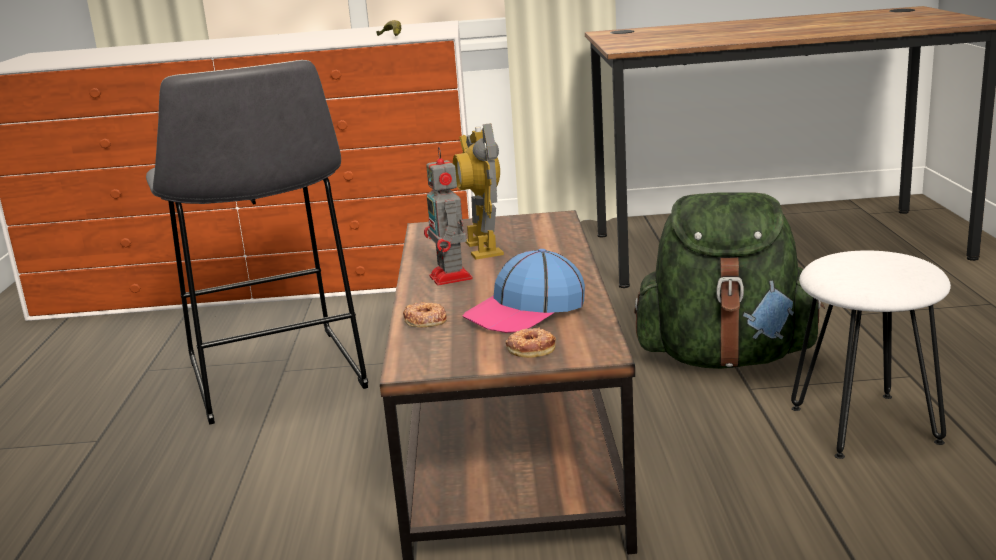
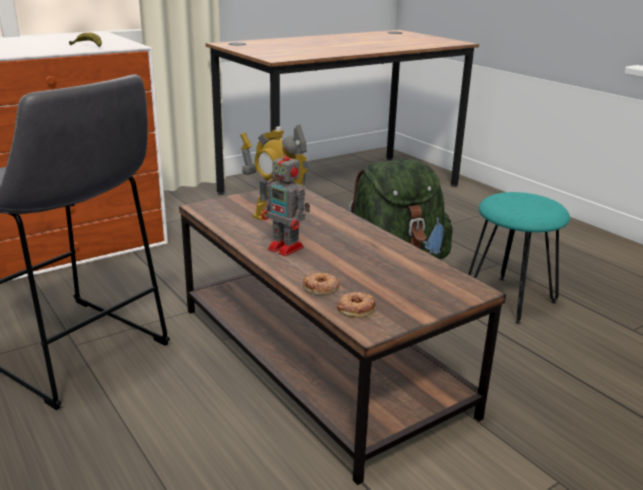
camera: 35 degrees left, 5 degrees up
(526, 311) = (380, 267): cap -> none
(531, 348) = (428, 295): donut -> donut (355, 308)
(863, 425) = (508, 300): white stool -> turquoise stool

